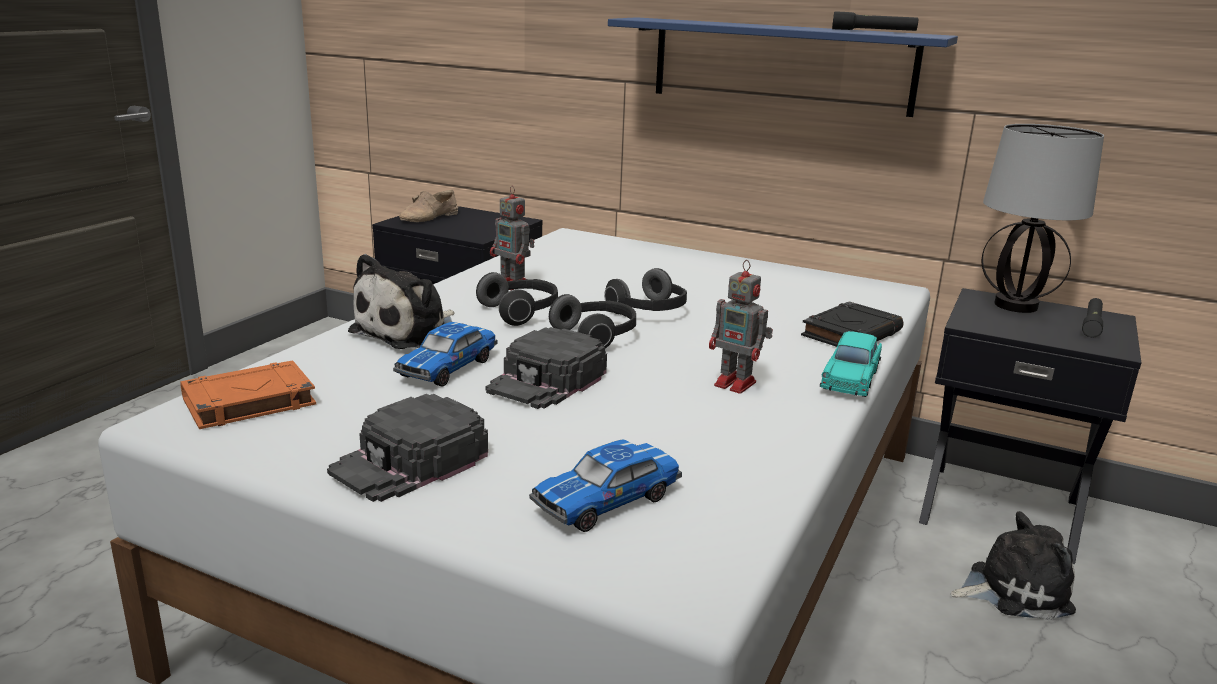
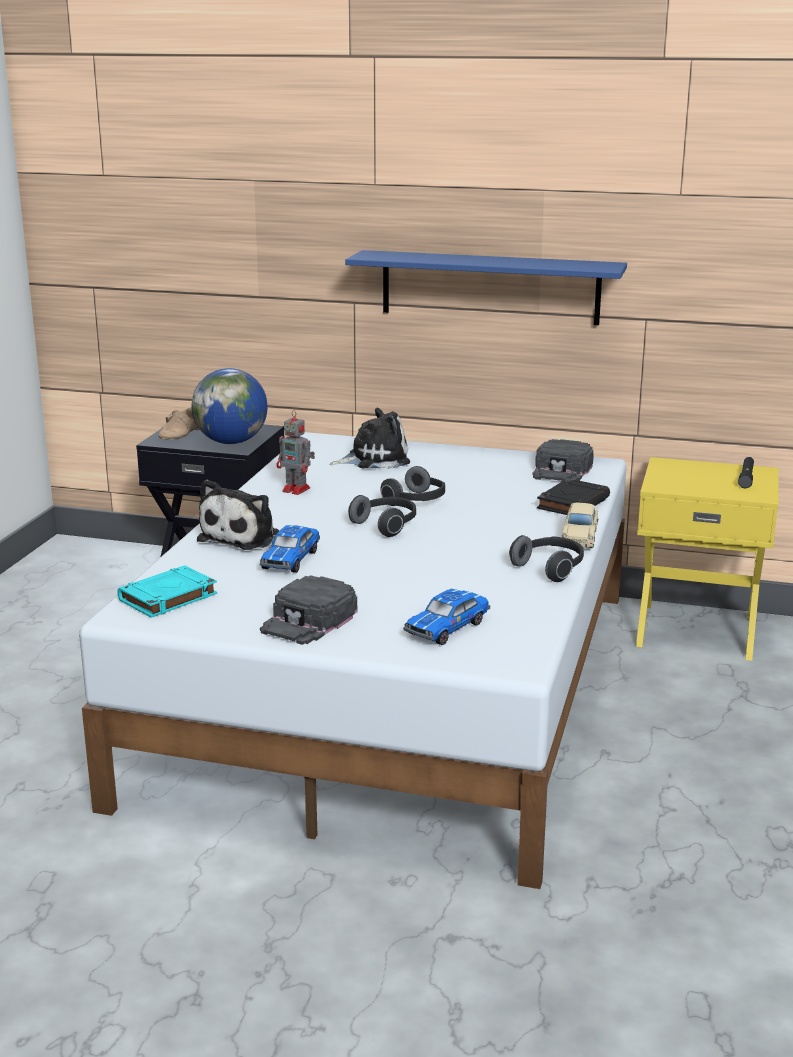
camera: 10 degrees left, 0 degrees up
(248, 402) = (167, 598): orange book -> turquoise book
(474, 230) = (231, 442): none -> globe
(521, 312) = (318, 512): headphones -> headphones (550, 568)
(547, 380) = (368, 560): black cap -> black cap (562, 470)
(737, 384) = (502, 549): toy robot -> none
(851, 378) = (580, 536): turquoise toy car -> beige toy car
(873, 31) = (563, 261): black flashlight -> none
(1000, 509) = (696, 629): black nightstand -> yellow nightstand
(1013, 590) = (708, 682): plush toy -> plush toy (374, 459)
(1017, 306) = (692, 468): table lamp -> none

